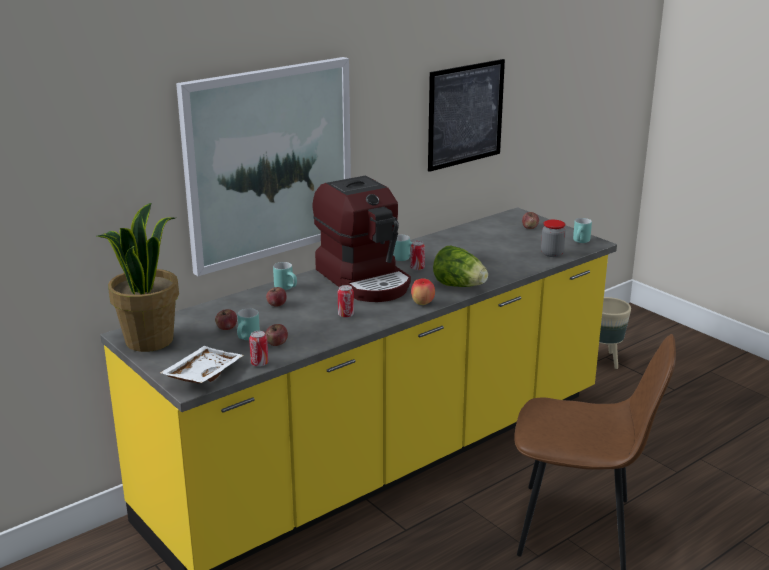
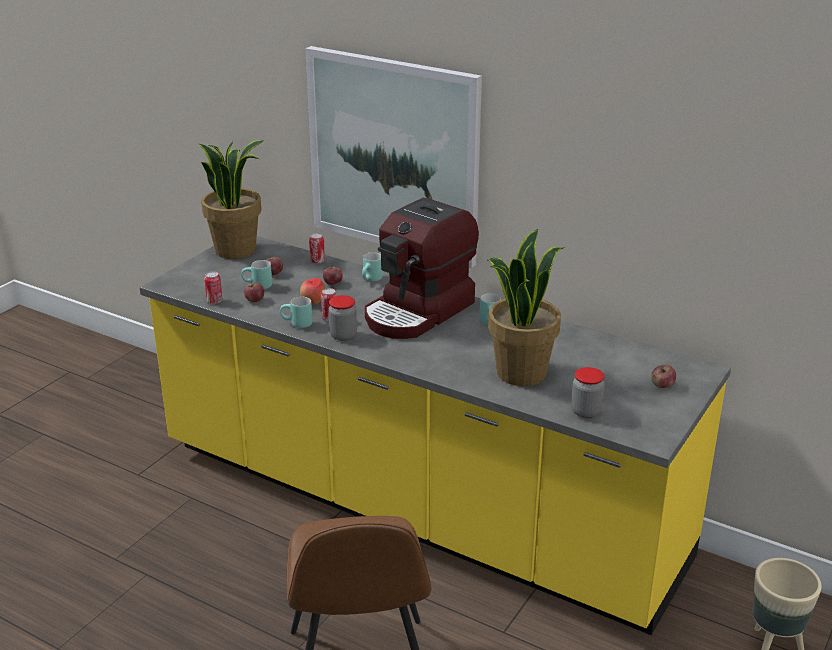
camera: 70 degrees right, 5 degrees up
(202, 374) = (187, 283): white tray -> none
(382, 314) = (343, 335): none -> jar
(417, 268) = (470, 334): can -> can (317, 261)
(422, 303) = (380, 352): apple -> apple (313, 303)
(459, 286) = (440, 365): lettuce -> none
(465, 114) = (656, 206): picture -> none
(487, 262) = (520, 372): none -> potted plant
(581, 242) = (646, 429): turquoise mug -> turquoise mug (296, 324)

